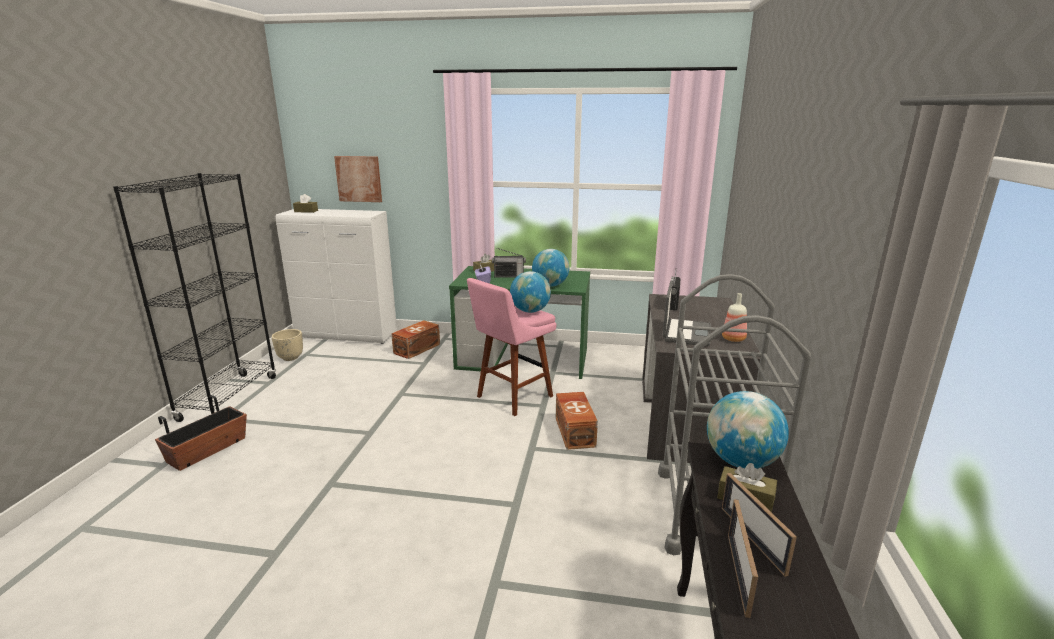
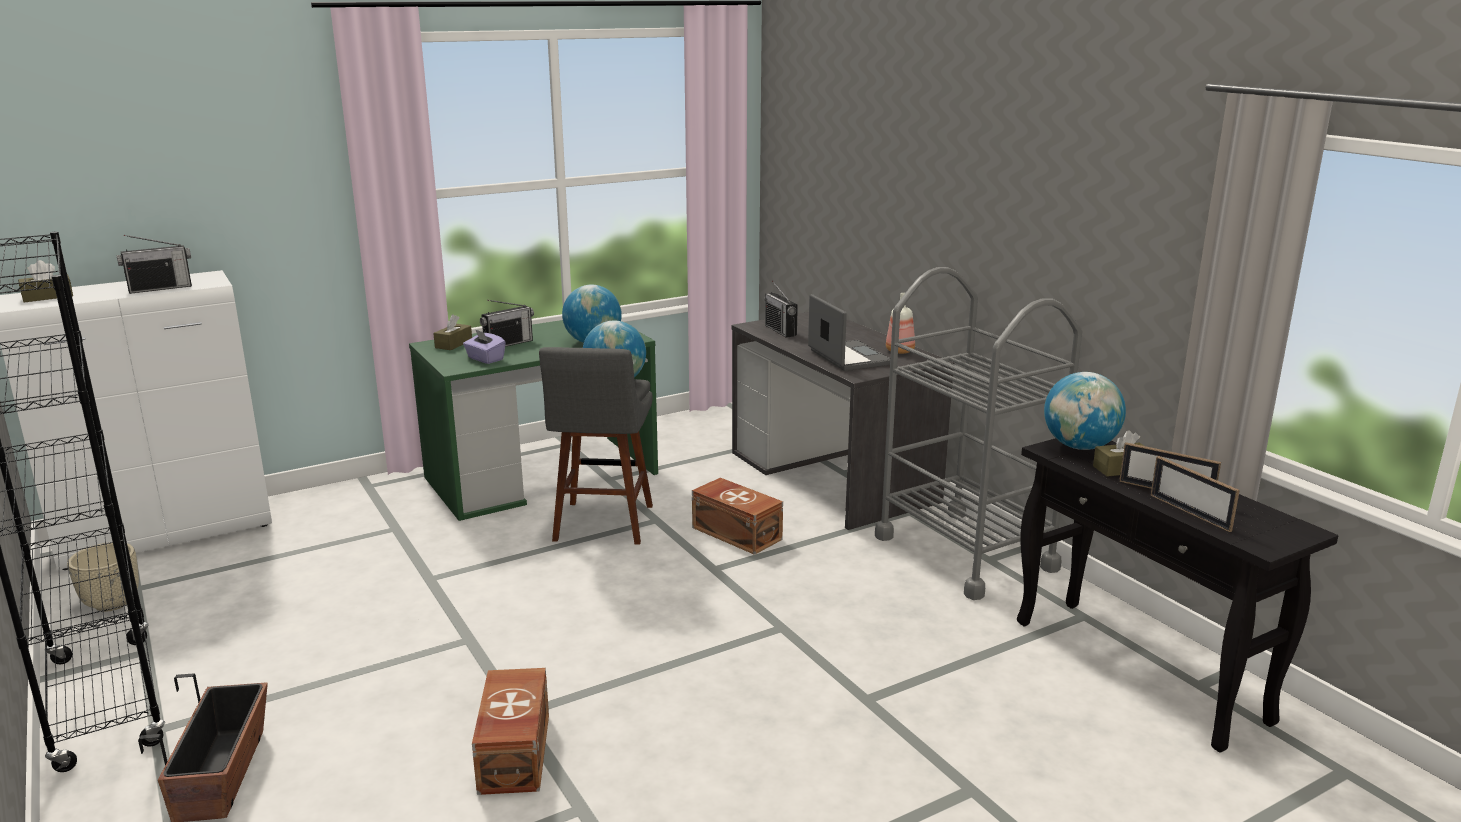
camera: 40 degrees left, 0 degrees up
(345, 214) = (160, 288): none -> radio
(359, 179) = (149, 215): picture -> none
(416, 349) = (344, 514): brown storage box -> brown storage box (512, 754)
(512, 398) = (602, 526): pink stool -> grey stool

